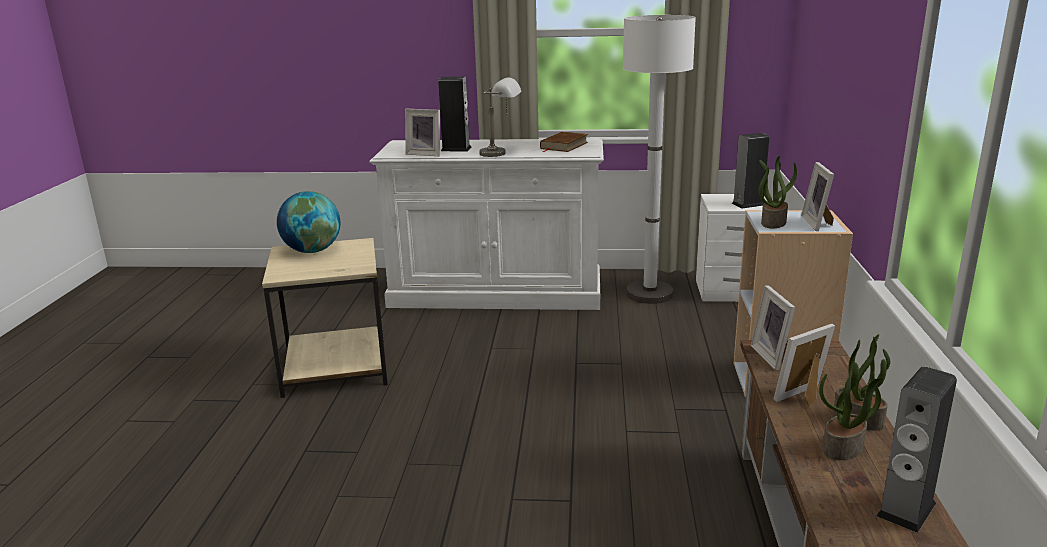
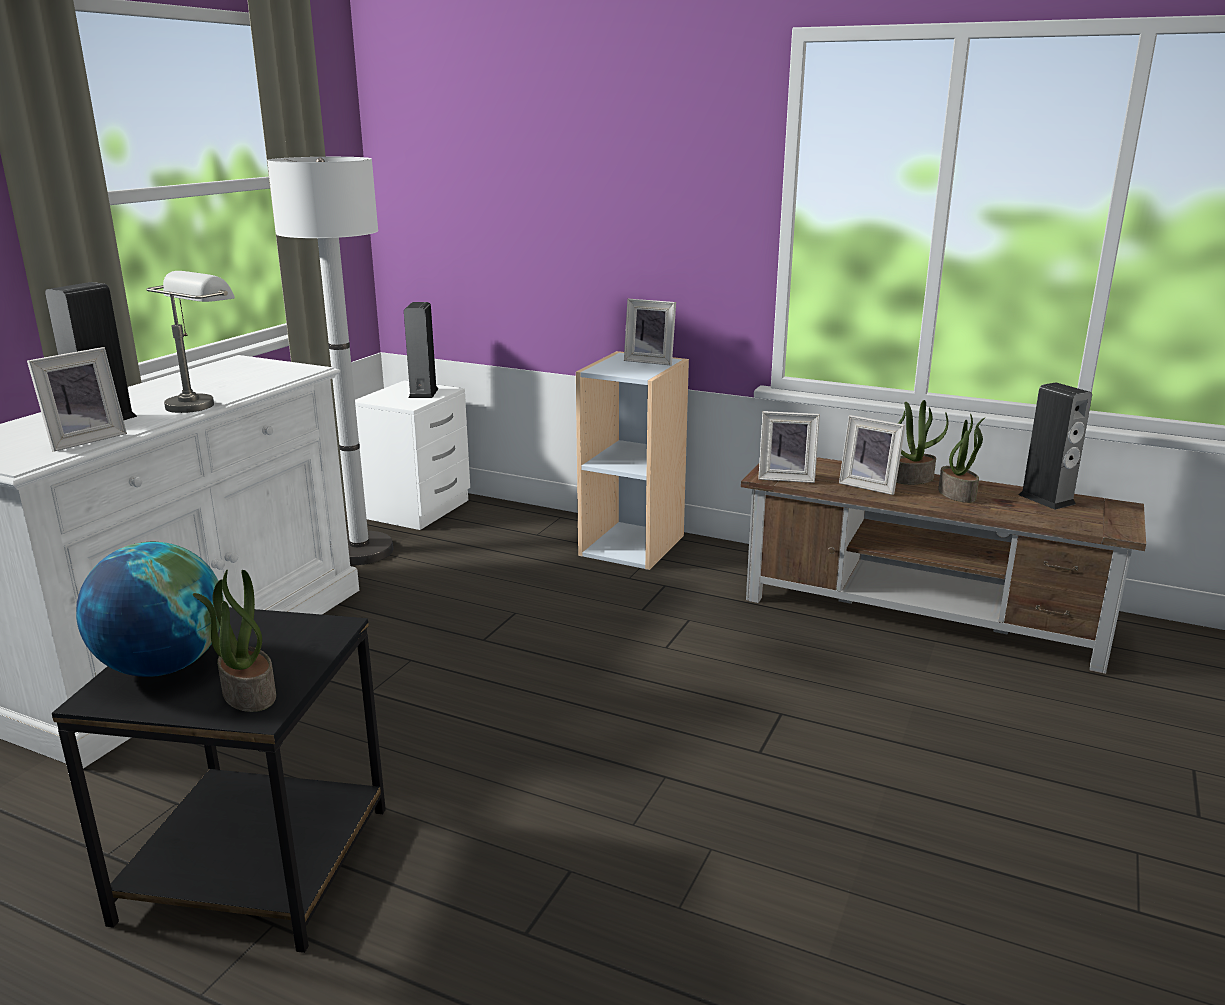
camera: 70 degrees left, 0 degrees up
(334, 368) = (258, 865): beige side table -> black side table
(563, 145) = (237, 372): brown book -> none
(773, 222) = (628, 371): potted plant -> potted plant (247, 694)
(804, 397) = (870, 486): picture frame -> picture frame turned 45 degrees counterclockwise

